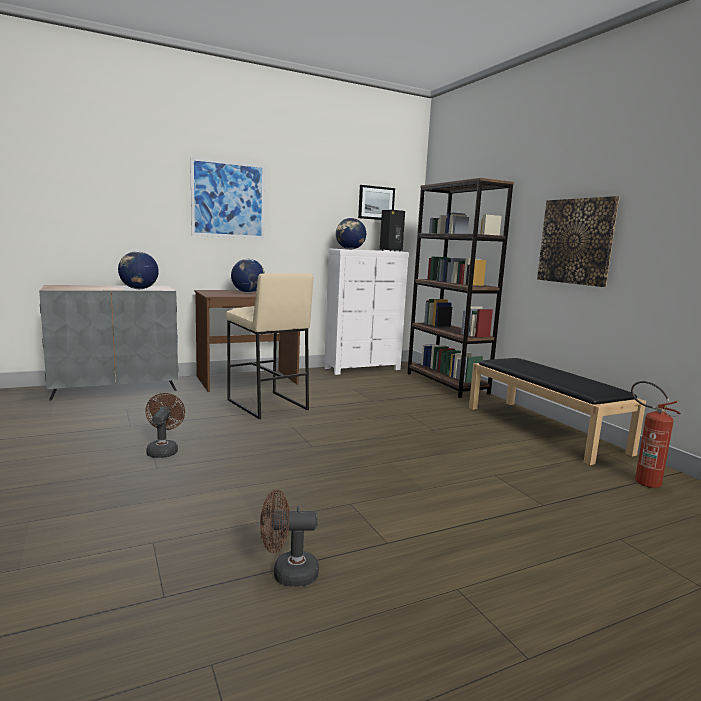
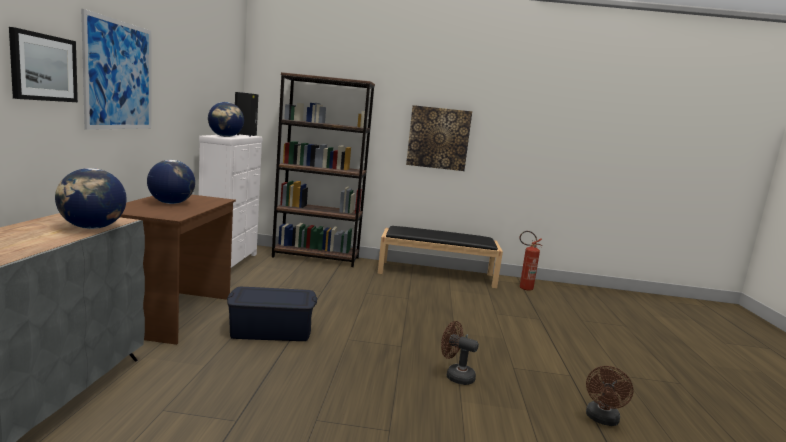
camera: 60 degrees left, 0 degrees up
(163, 450) = (343, 416): brown fan -> brown fan (455, 376)
(266, 405) = (271, 330): beige stool -> blue storage box
(376, 203) = (221, 82): picture -> picture (43, 67)

